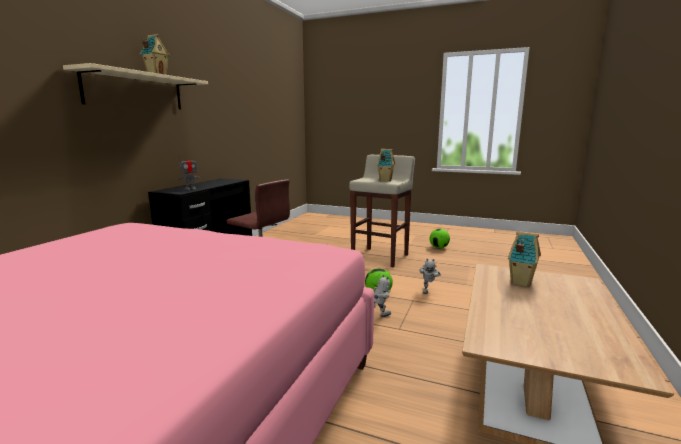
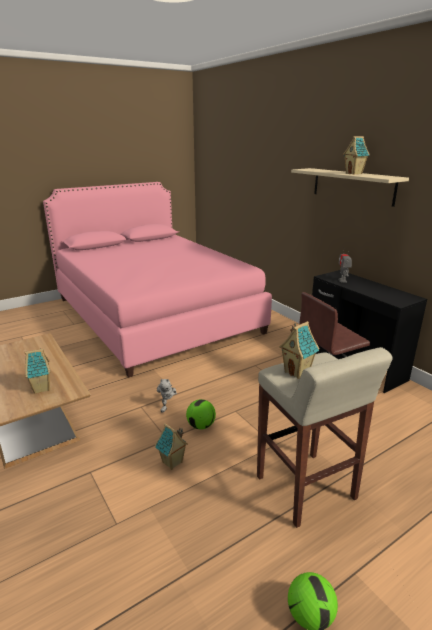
camera: 125 degrees right, 10 degrees up
(428, 290) = (172, 463): toy robot -> toy house

